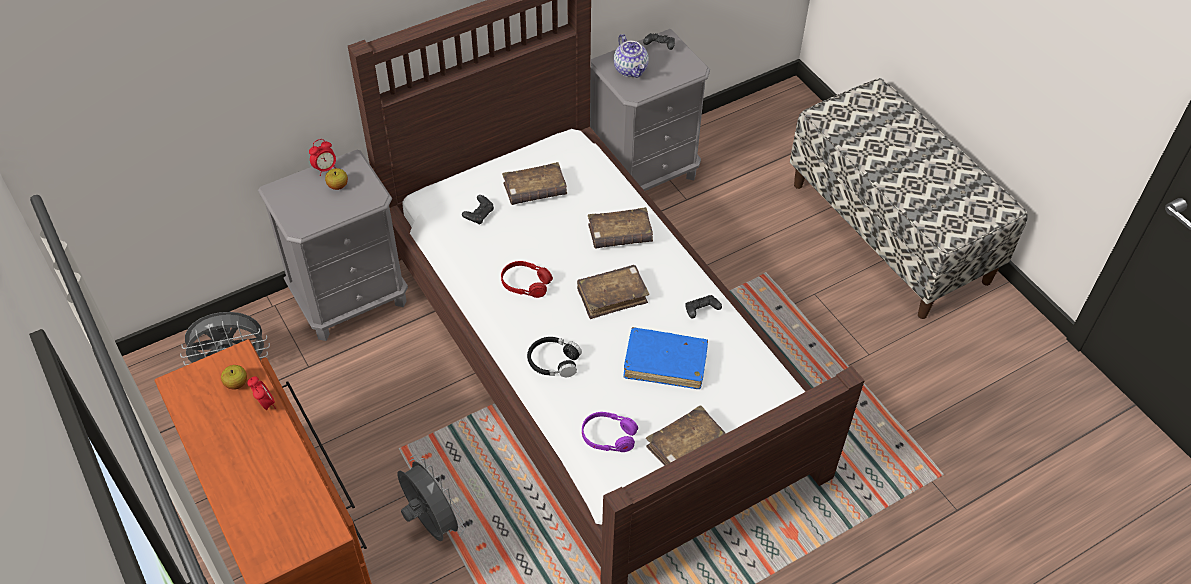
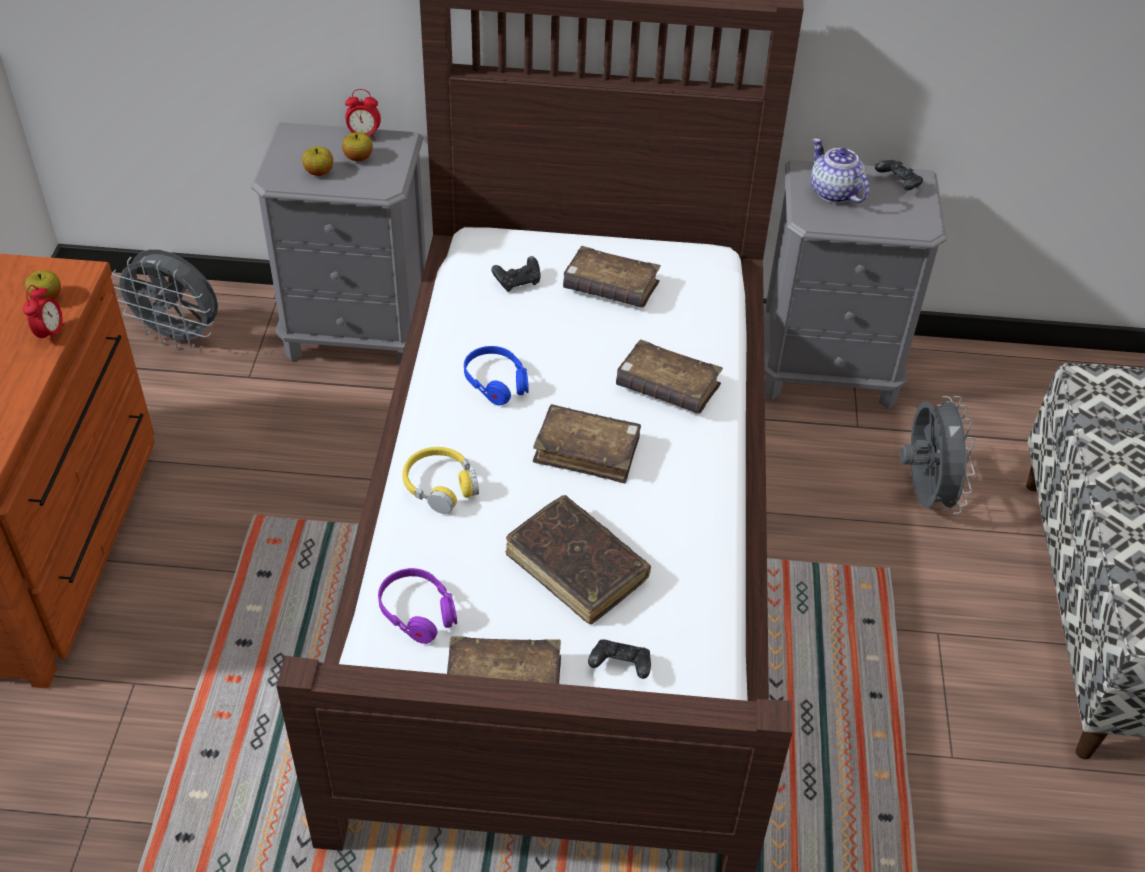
camera: 35 degrees right, 5 degrees down
(323, 208) = (319, 172): none -> apple
(431, 523) = (207, 617): grey fan -> grey fan (923, 493)
(526, 284) = (496, 382): red headphones -> blue headphones
(553, 361) = (440, 486): black headphones -> yellow headphones
(631, 69) = (833, 192): teapot -> teapot turned 135 degrees clockwise
(665, 363) = (576, 567): blue book -> brown book
(701, 311) = (686, 532): black game controller -> black game controller (620, 666)

